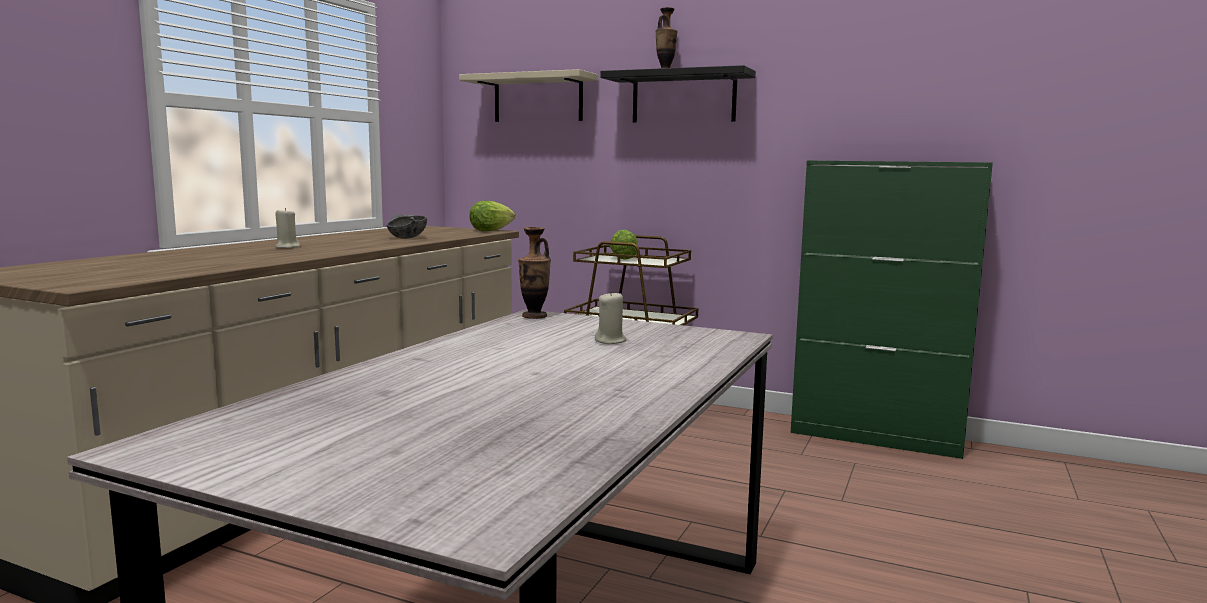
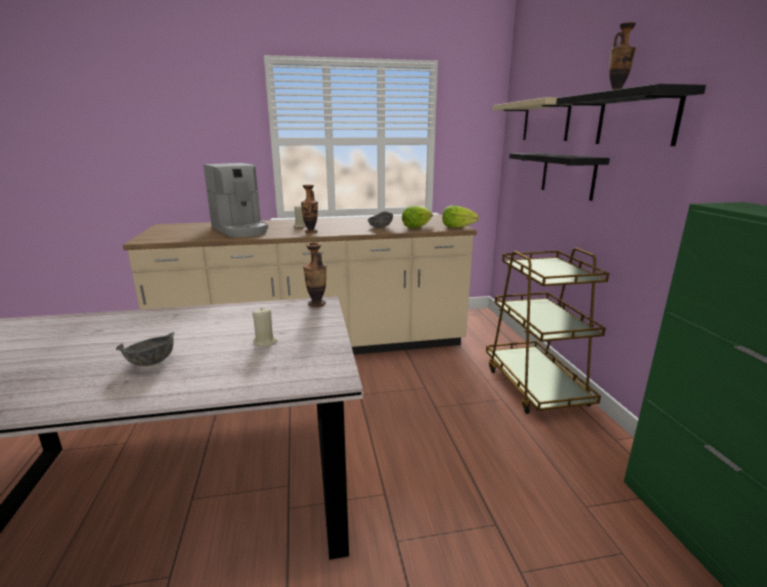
camera: 55 degrees right, 10 degrees up
(206, 258) = (240, 230): none -> coffee machine
(340, 248) = (311, 232): none -> vase
(580, 378) = (151, 362): none -> grey bowl
(592, 158) = (567, 175): none -> black shelf
(623, 258) = (545, 266): lettuce -> lettuce (416, 227)

